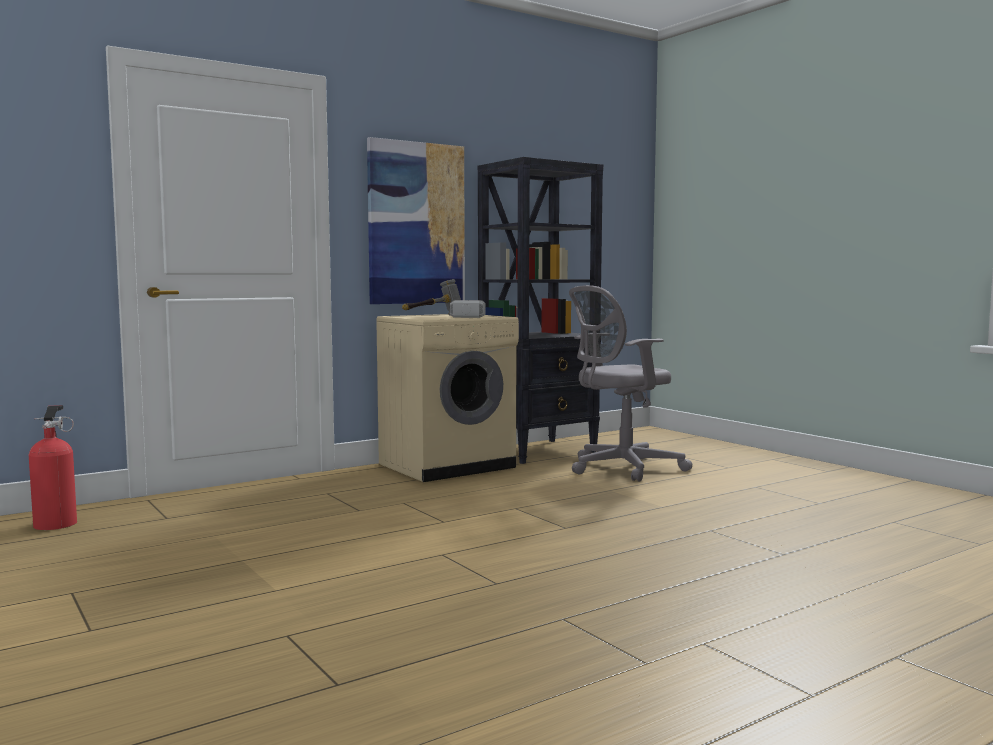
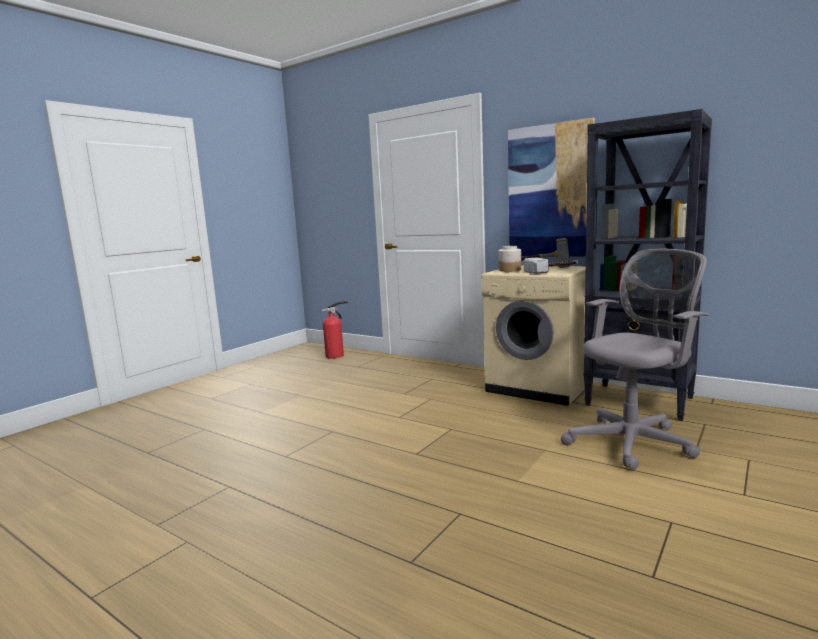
camera: 70 degrees right, 5 degrees up
(426, 317) = (510, 270): none -> jar
(620, 468) = (633, 441): grey office chair -> grey office chair turned 105 degrees clockwise

